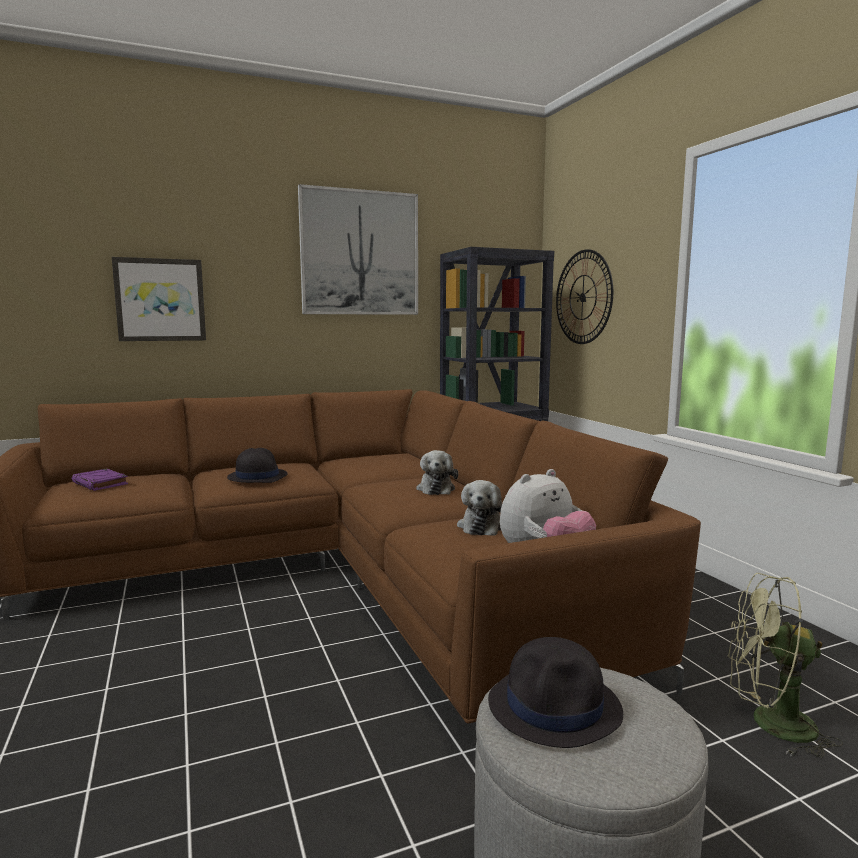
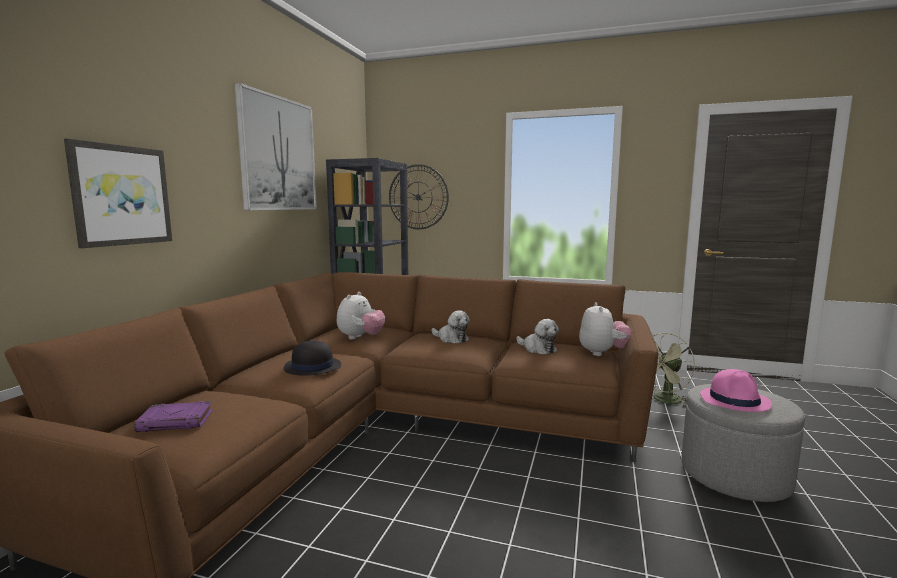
camera: 50 degrees left, 0 degrees up
(369, 465) = (360, 338): none -> plush toy
(555, 707) = (735, 400): black hat -> pink hat

